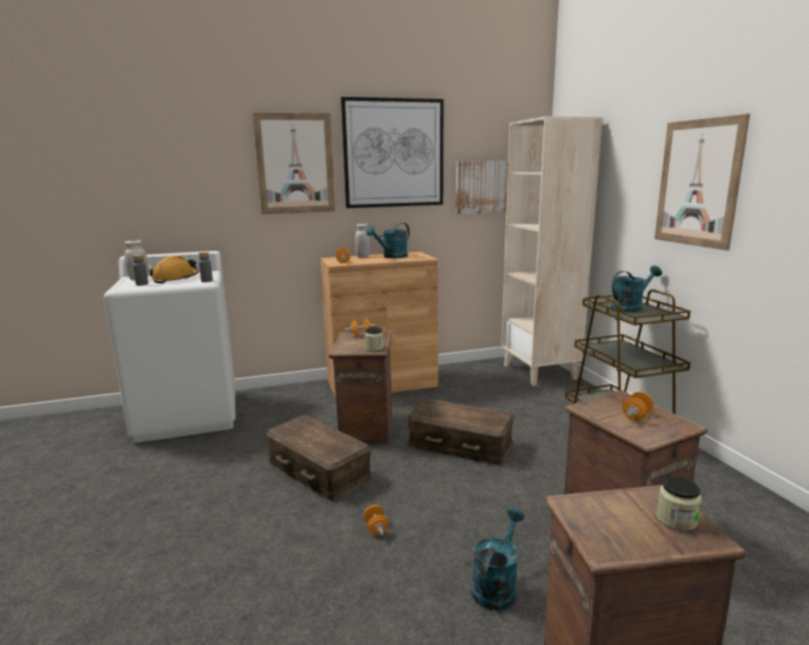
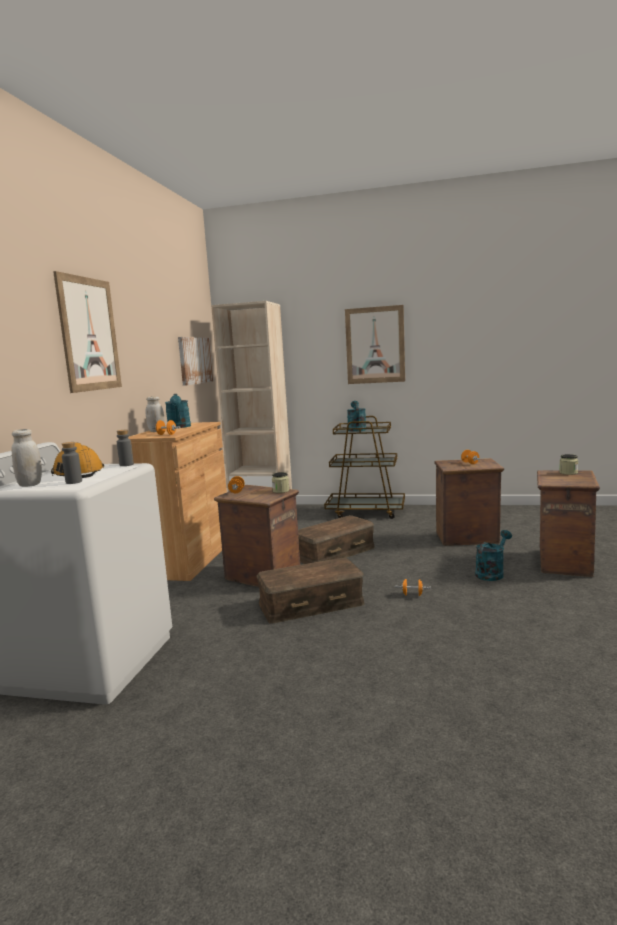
camera: 60 degrees left, 5 degrees down
(393, 153) = (147, 327): picture -> none
(496, 585) = (491, 573): turquoise watering can -> turquoise watering can turned 75 degrees clockwise

